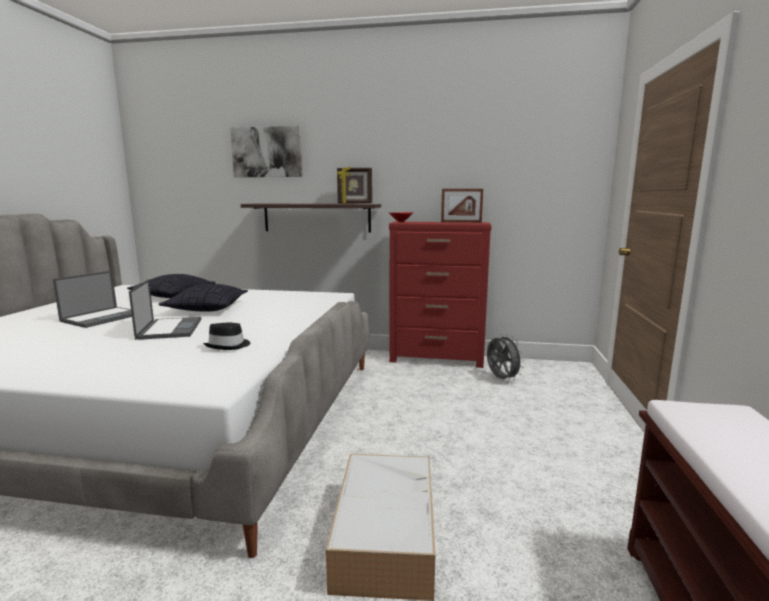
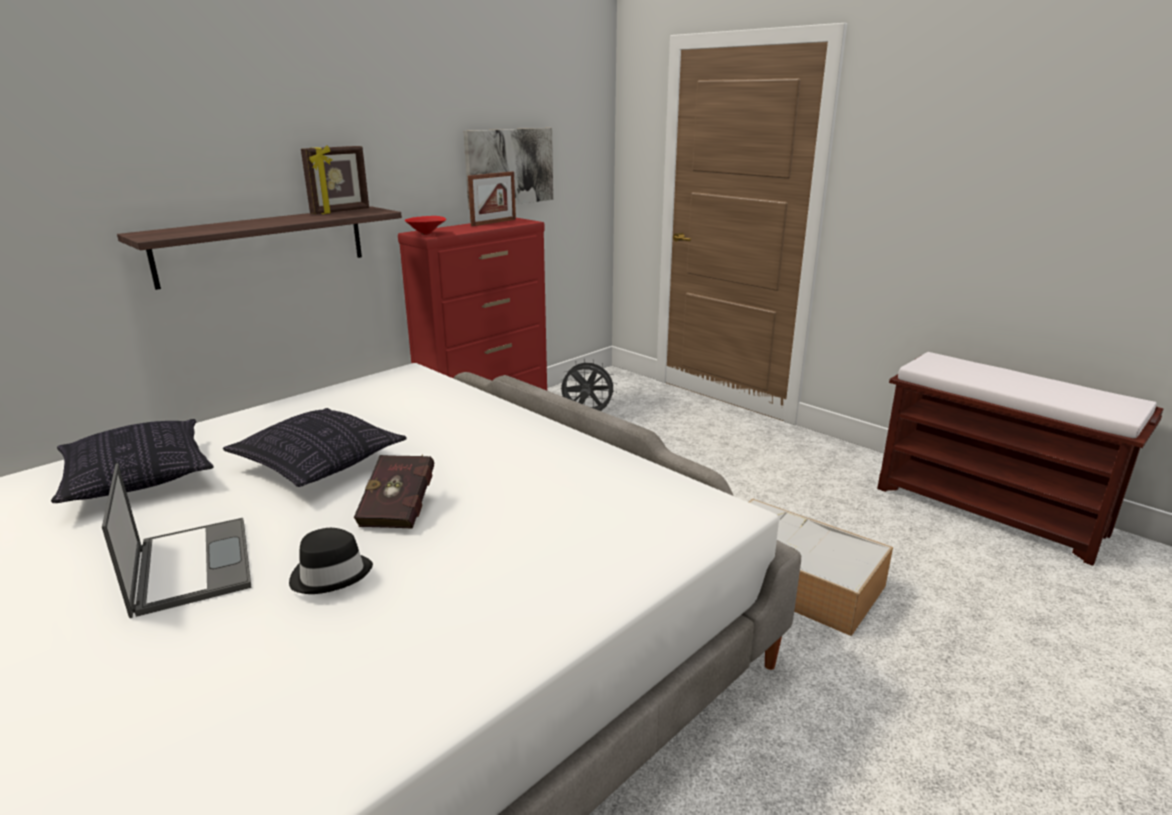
camera: 55 degrees left, 10 degrees up
(170, 328) = (401, 509): laptop -> red book
(228, 346) = (564, 480): black hat -> black hat (331, 574)
(267, 152) = (130, 117): picture -> picture (509, 167)

